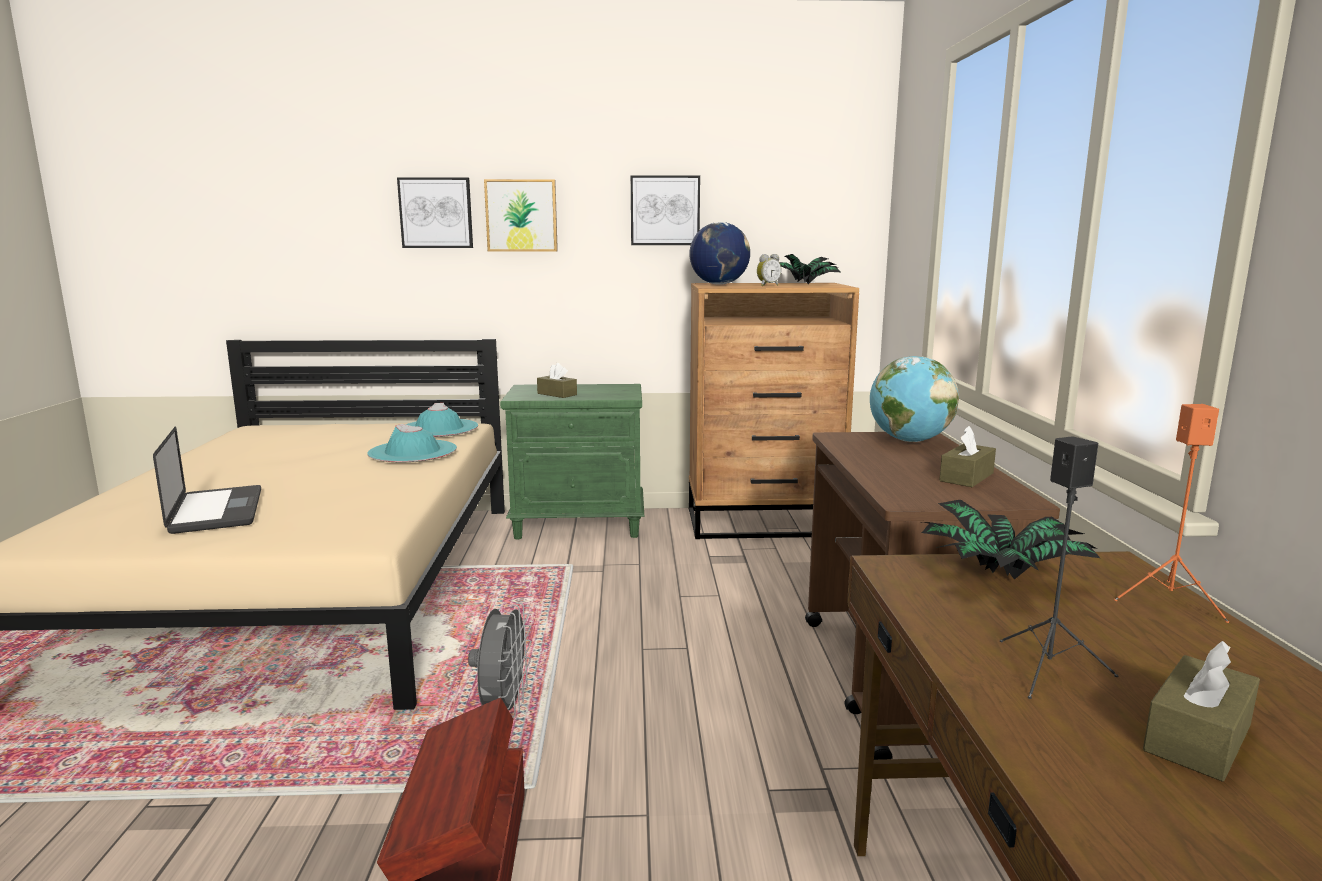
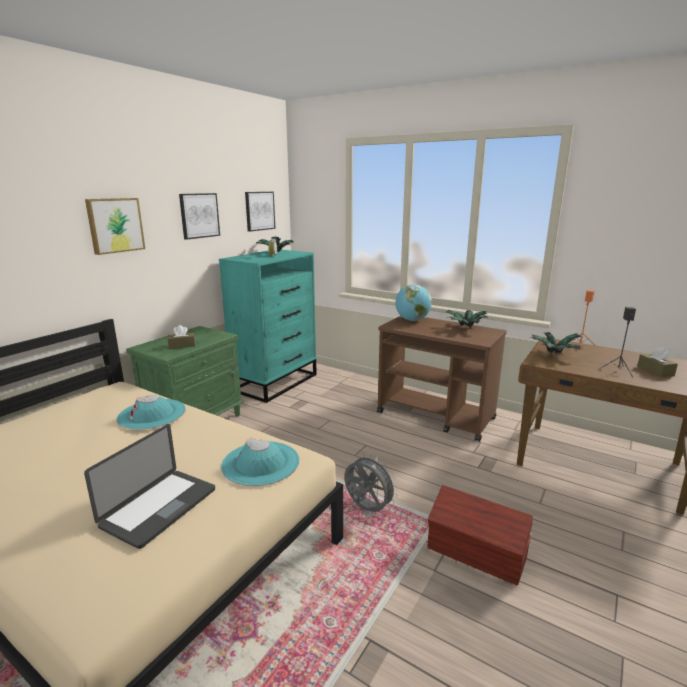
camera: 55 degrees left, 5 degrees up
(217, 511) = (159, 508): laptop -> laptop turned 105 degrees clockwise
(436, 213) = (48, 228): picture -> picture (259, 211)
(439, 428) = (111, 395): turquoise hat -> turquoise hat (260, 463)
(719, 284) = (244, 258): globe -> none
(764, 523) = (276, 382): brown dresser -> turquoise dresser
(966, 477) = (465, 328): brown tissue box -> potted plant

